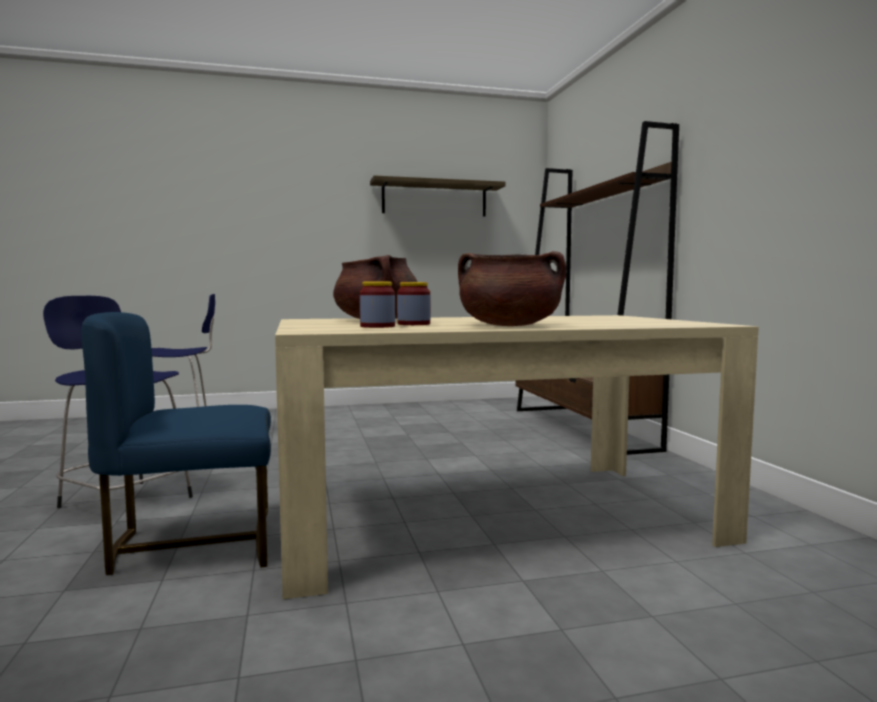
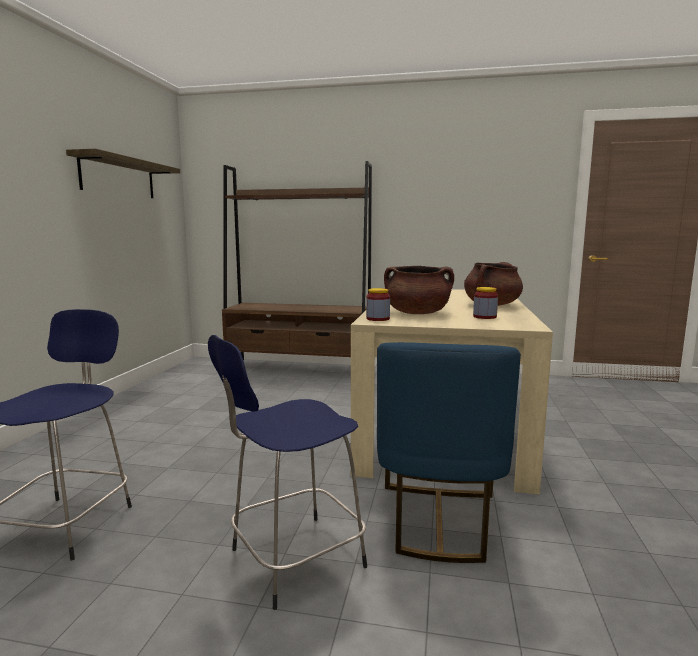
camera: 65 degrees left, 5 degrees up
(413, 324) = (464, 312): jar -> jar (378, 319)

